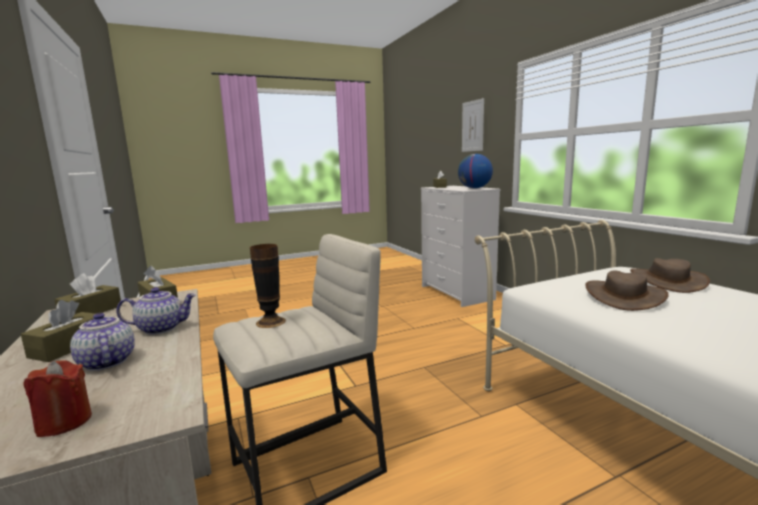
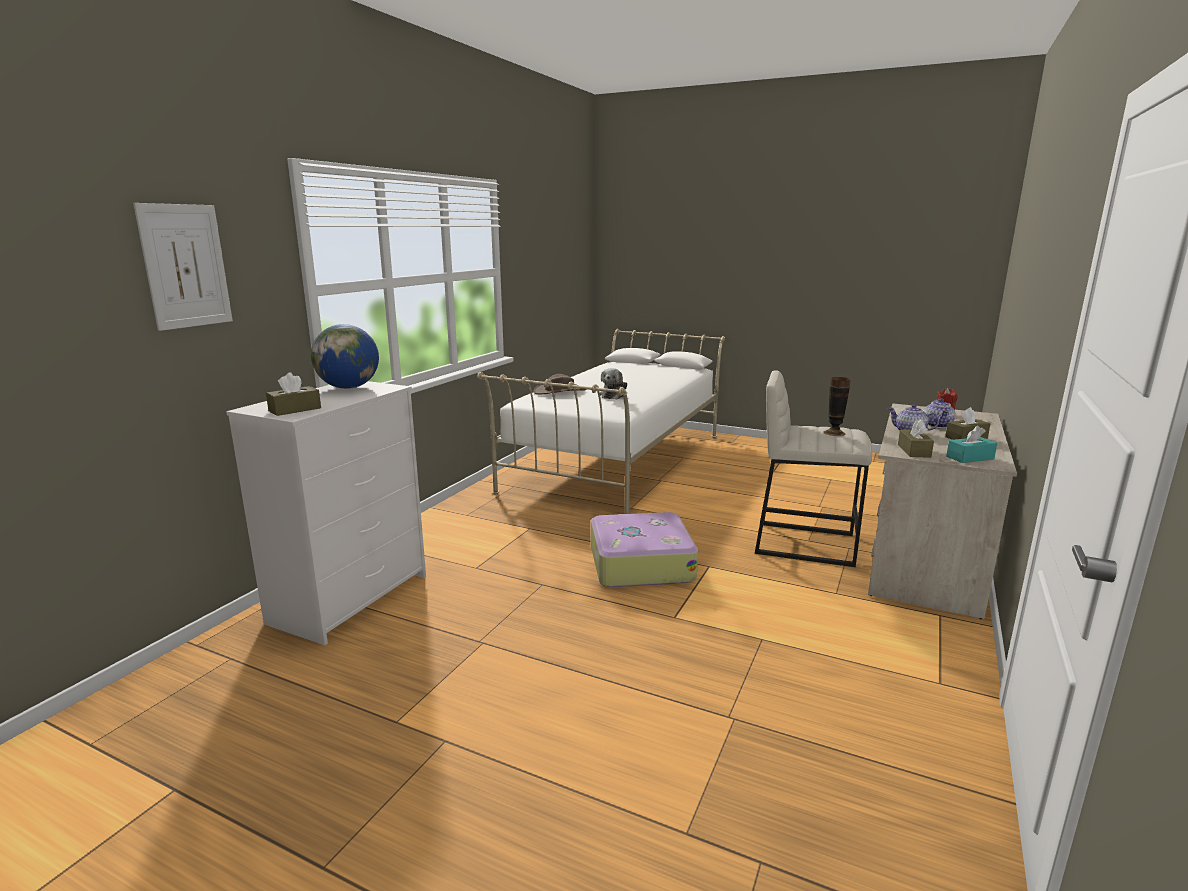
camera: 130 degrees left, 5 degrees up
(91, 312) = (970, 458): brown tissue box -> turquoise tissue box
(398, 362) = (640, 563): none -> suitcase
(624, 296) = (613, 395): brown hat -> plush toy

